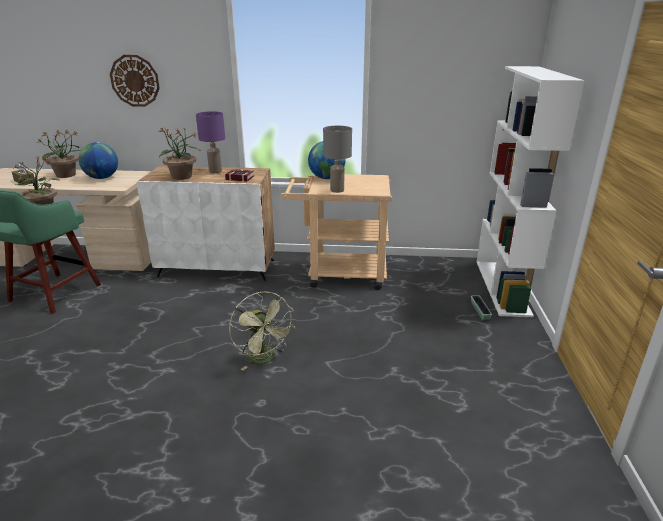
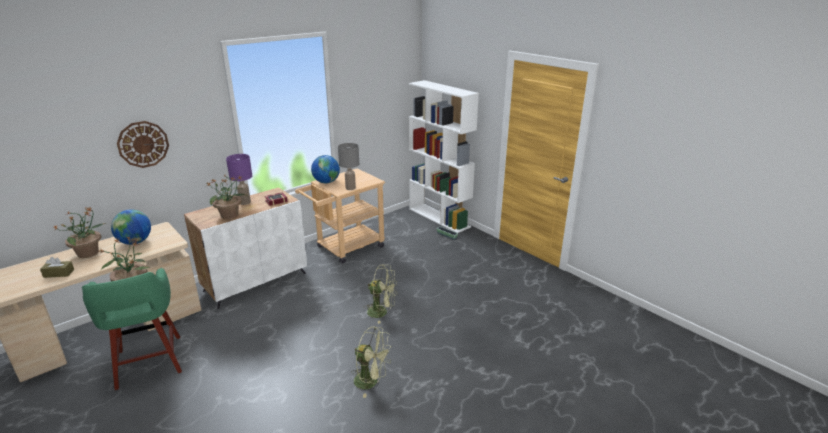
camera: 45 degrees left, 0 degrees up
(131, 429) = (371, 381): none -> green fan

